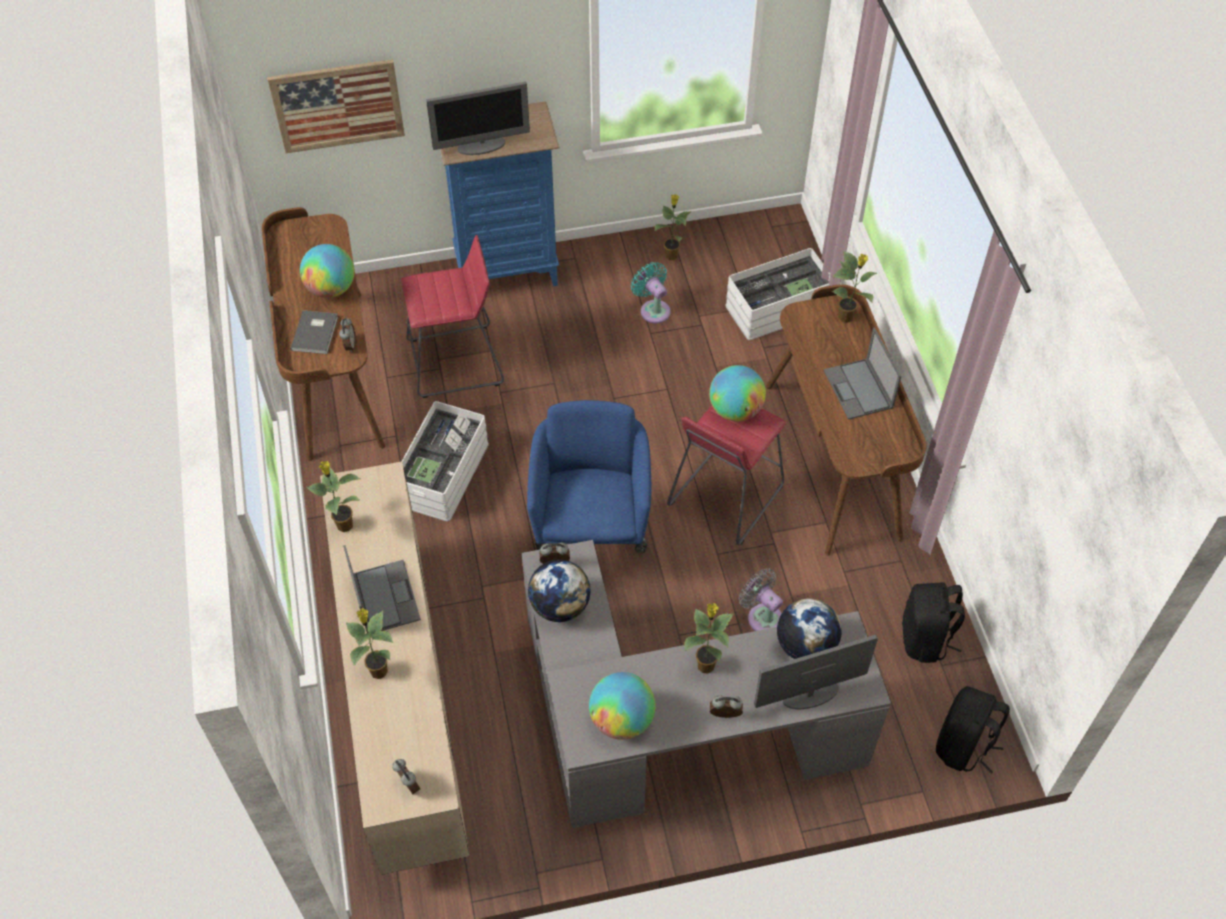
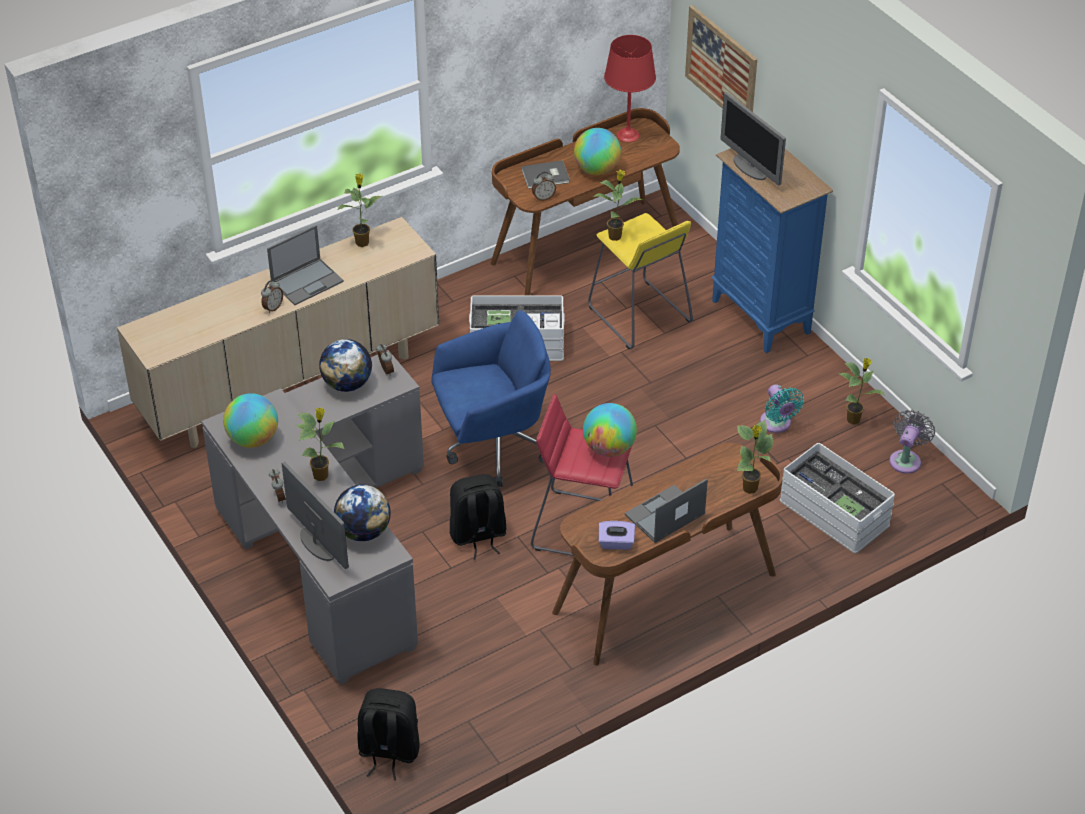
camera: 70 degrees right, 10 degrees down
(291, 247) = (628, 135): none -> red table lamp
(378, 670) = (244, 297): potted plant -> potted plant (615, 236)
(408, 785) = (156, 339): alarm clock -> alarm clock (272, 307)
(455, 362) = (639, 315): red stool -> yellow stool
(653, 309) = (777, 424): turquoise fan -> turquoise fan turned 120 degrees clockwise
(762, 616) = (465, 582): grey fan -> grey fan (906, 459)
(884, 437) = (616, 543): none -> purple tissue box
(925, 639) = (491, 703): black backpack -> black backpack (478, 536)

